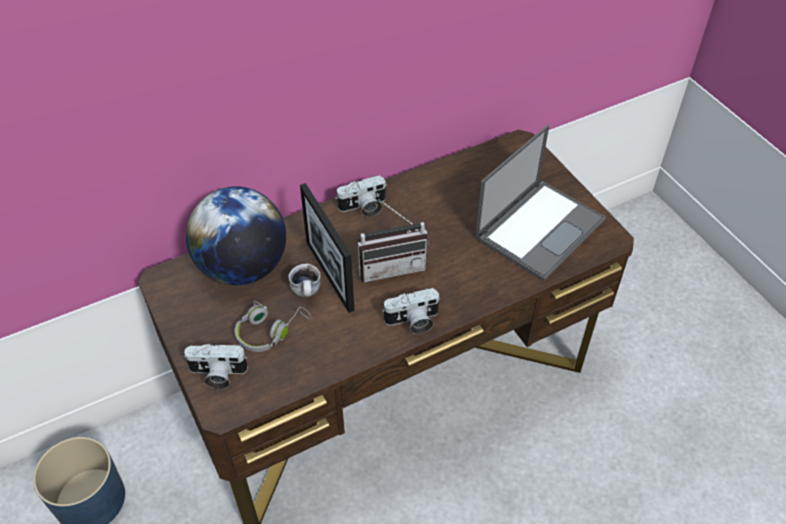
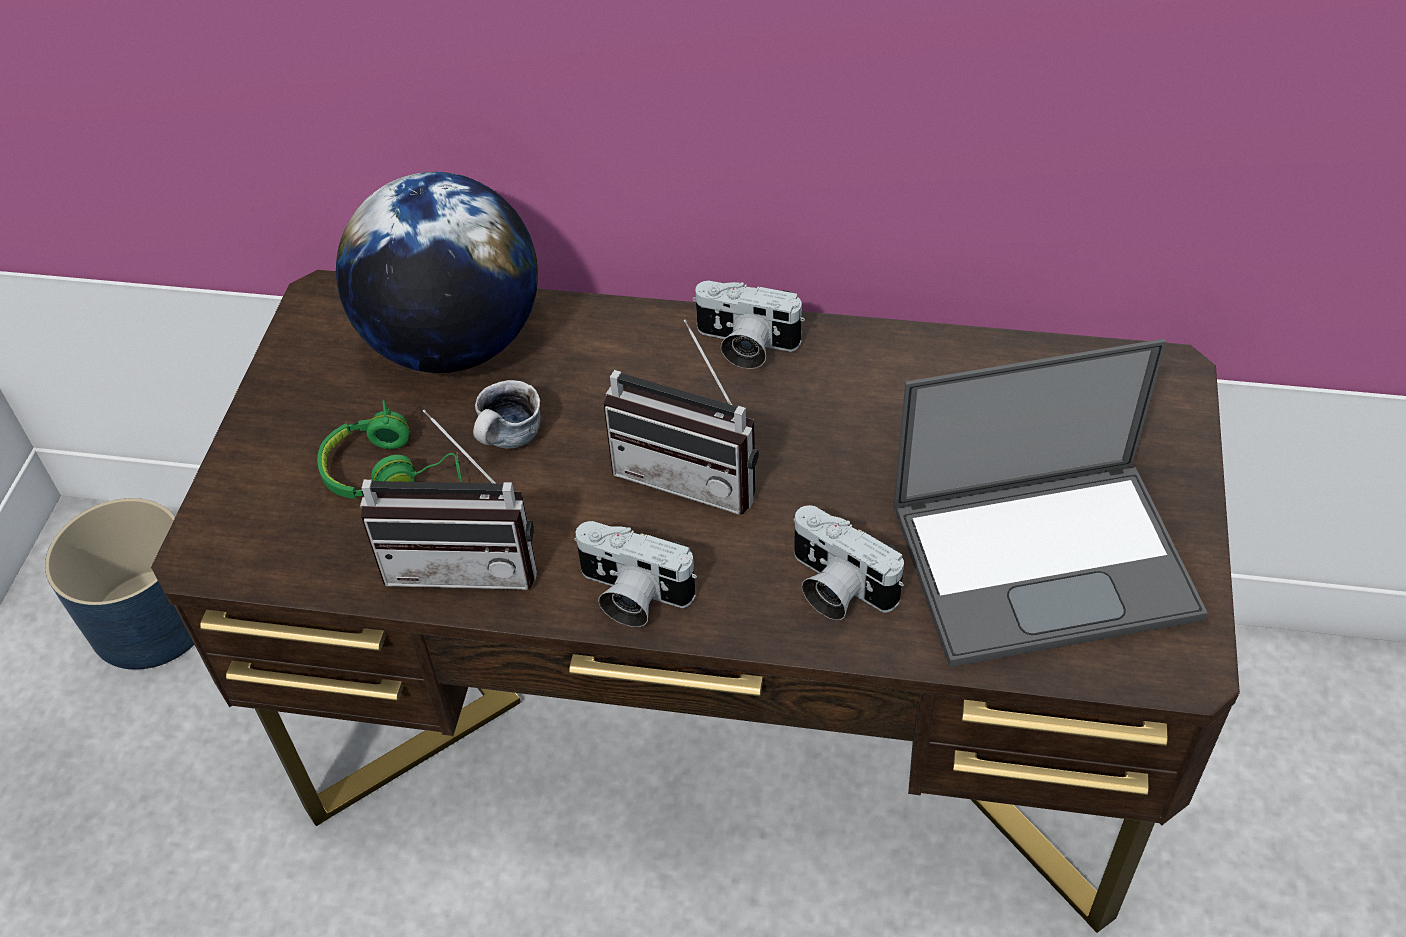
camera: 40 degrees right, 0 degrees up
(217, 375) = (251, 495): camera -> camera (836, 587)
(270, 331) = (392, 471): grey headphones -> green headphones
(329, 275) = (573, 432): picture frame -> none
(337, 346) = (466, 560): none -> radio

